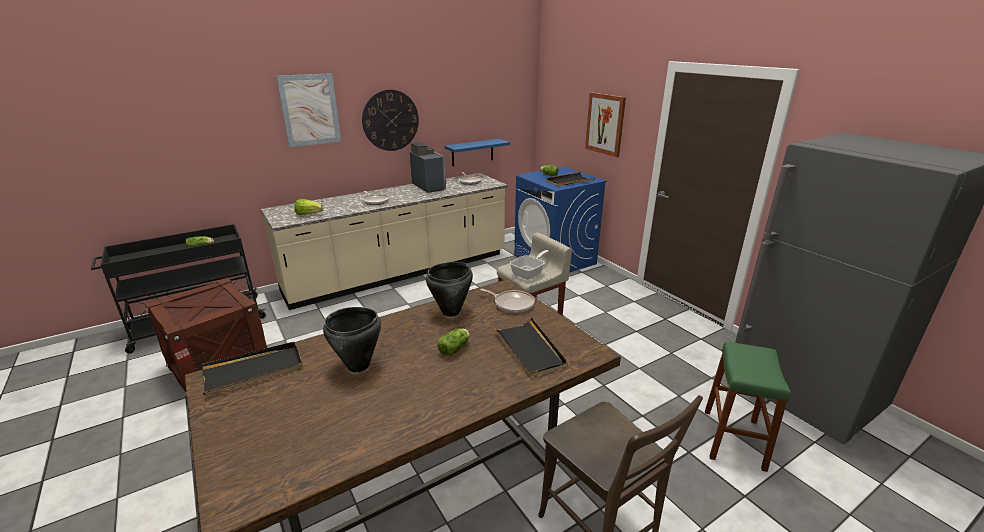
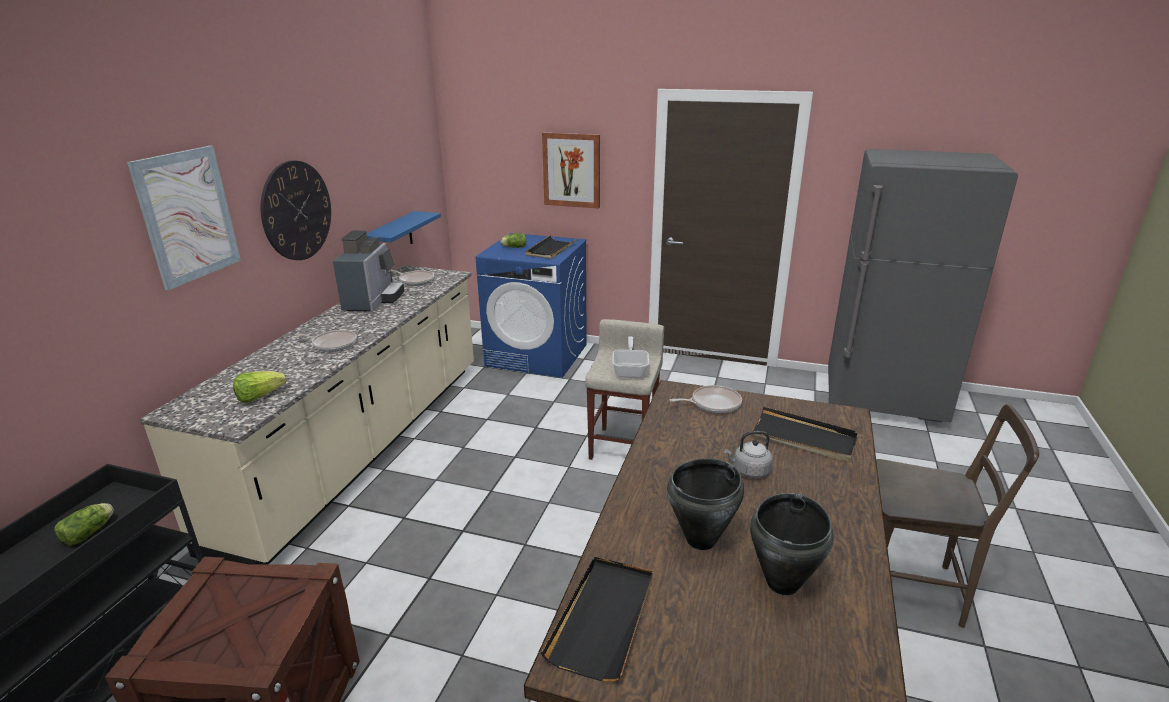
camera: 40 degrees left, 0 degrees up
(430, 186) = (373, 301): coffee machine -> coffee machine turned 75 degrees clockwise
(451, 312) = (676, 438): black cooking pot -> black cooking pot (783, 583)
(455, 348) = (749, 471): lettuce -> grey kettle
(733, 439) = (888, 457): green stool -> none

